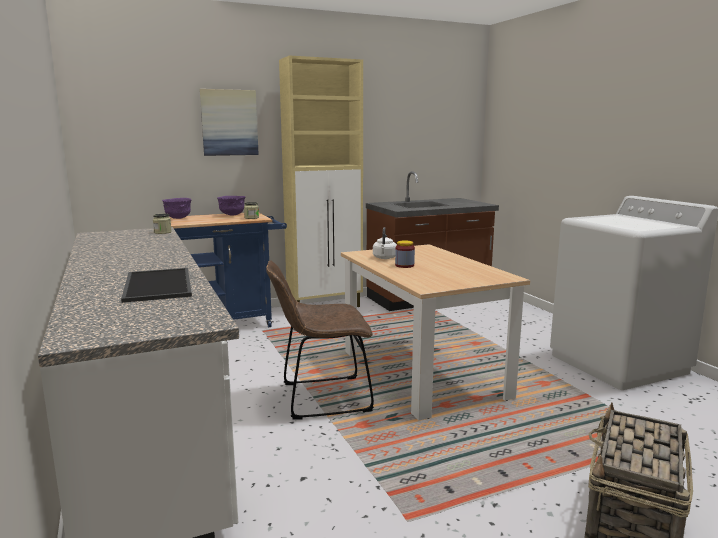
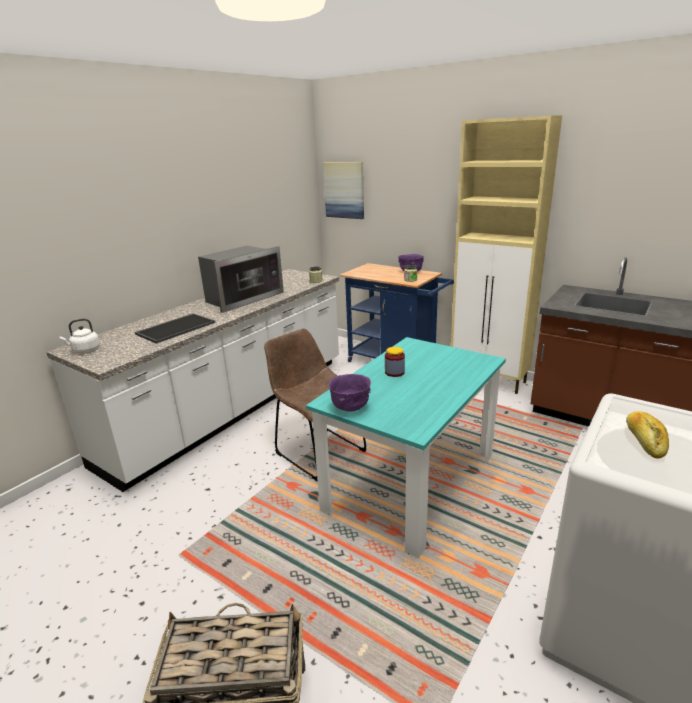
camera: 60 degrees right, 10 degrees up
(131, 255) = (242, 298): none -> microwave
(178, 218) = (371, 267): purple bowl -> purple bowl (350, 408)
(229, 122) = (428, 186): picture -> picture (344, 190)
(384, 258) = (410, 357): white kettle -> white kettle (84, 350)
(422, 374) = (411, 482): beige dining table -> turquoise dining table
(623, 223) = (644, 441): none -> bread

